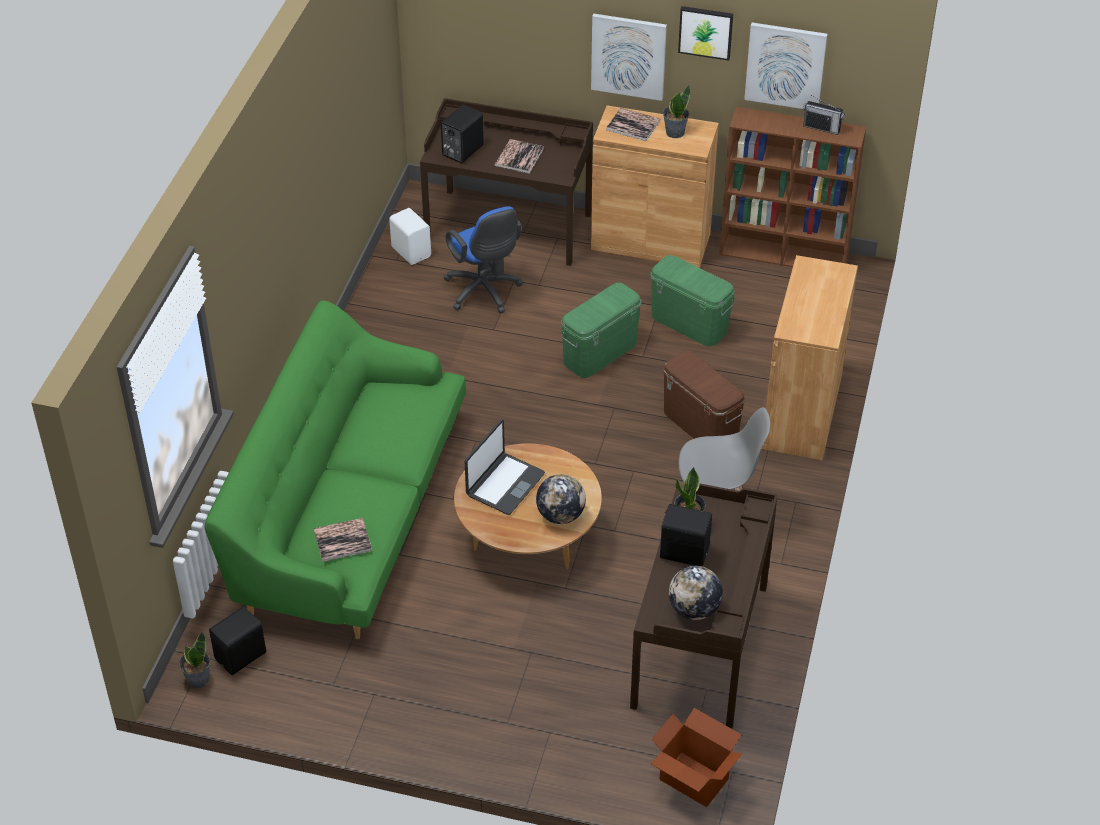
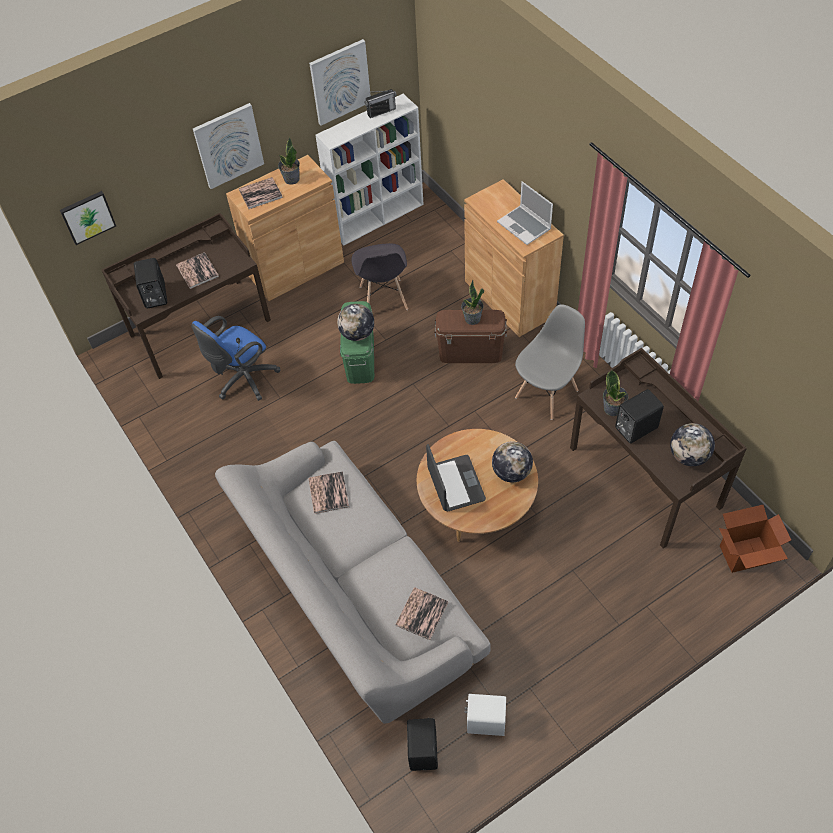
camera: 45 degrees left, 10 degrees up
(197, 679) = (419, 795): potted plant -> potted plant (472, 319)
(349, 512) = (356, 592): green sofa -> grey sofa
(399, 403) = (328, 493): none -> book
(411, 251) = (160, 392): white speaker -> white speaker (485, 721)
(484, 293) = (243, 380): blue office chair -> blue office chair turned 120 degrees clockwise
(593, 313) = (357, 334): none -> globe
(689, 323) = (383, 299): green storage box -> grey chair
(706, 31) = (279, 90): picture -> picture (87, 216)
(785, 254) = (378, 217): brown bookcase -> white bookcase
(814, 315) = (525, 226): none -> laptop

